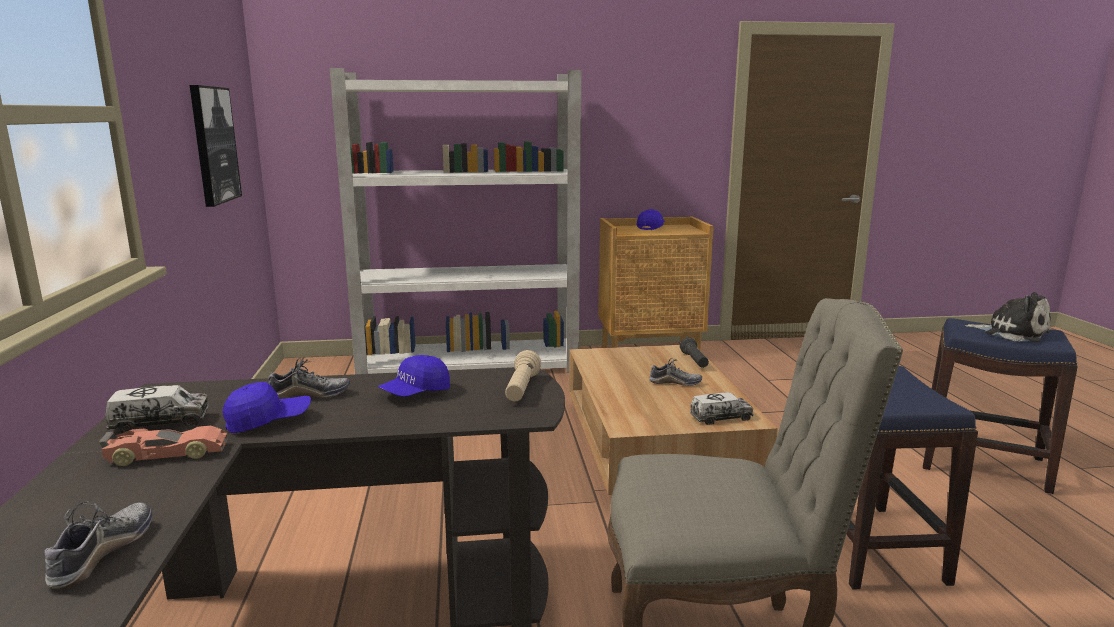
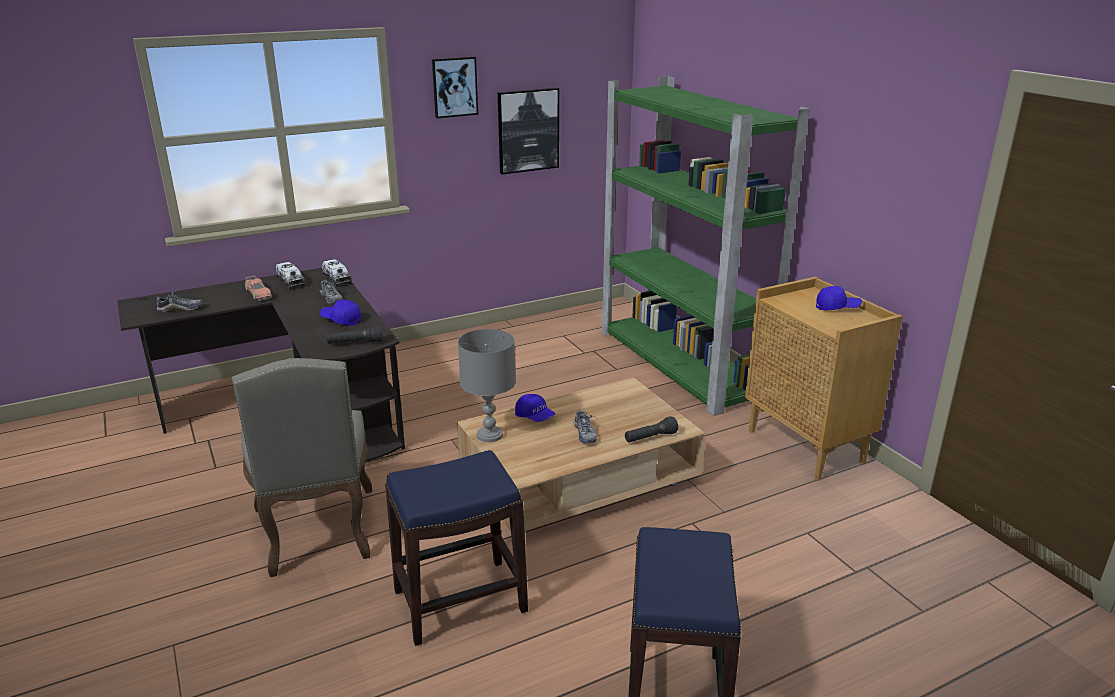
camera: 70 degrees right, 10 degrees up
(160, 68) = (454, 87): none -> picture
(268, 421) = (296, 300): blue cap -> blue cap (535, 417)
(469, 364) = (680, 363): white bookcase -> green bookcase
(522, 389) = (355, 343): beige flashlight -> black flashlight
(653, 423) = (490, 435): none -> grey table lamp
(721, 418) = (518, 462): toy truck -> toy truck (337, 279)
(1012, 333) = (689, 574): plush toy -> none

